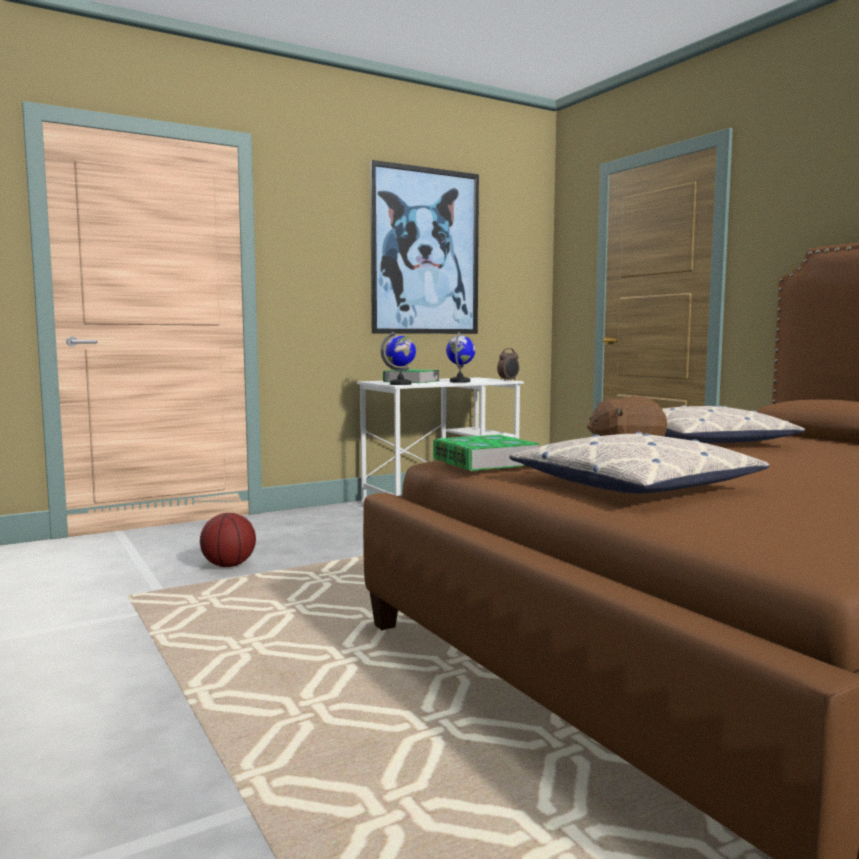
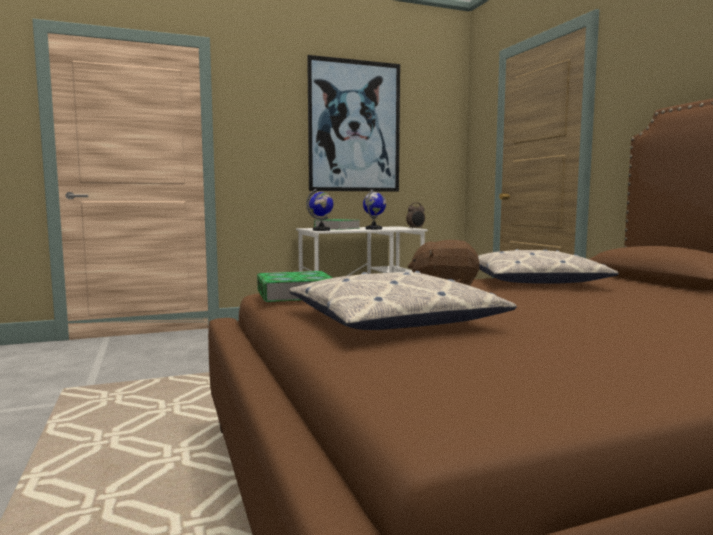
camera: 10 degrees right, 0 degrees up
(228, 565) = (156, 368): basketball -> none

